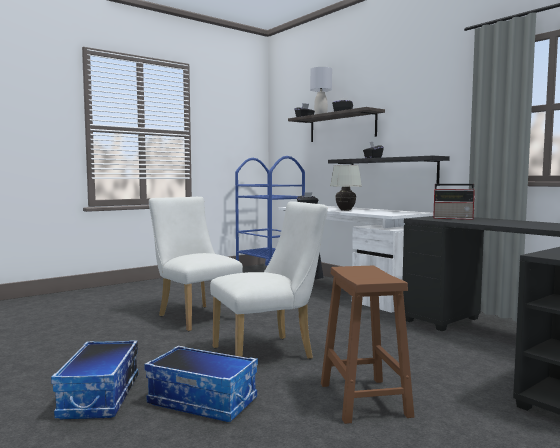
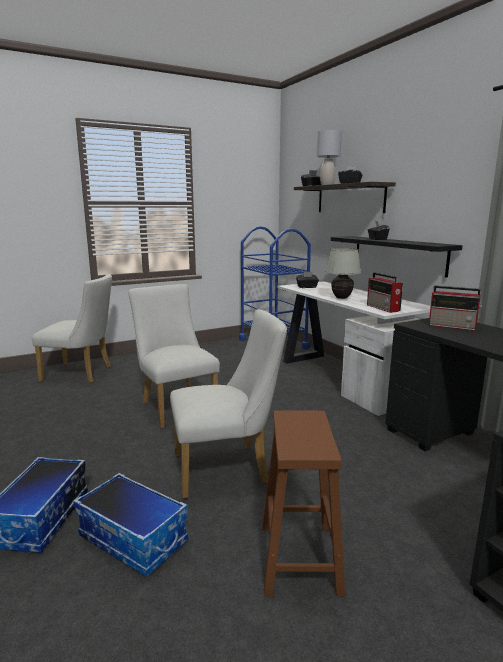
camera: 10 degrees right, 10 degrees up
(80, 299) = (82, 374): none -> white chair
(387, 213) = (383, 308): none -> radio

